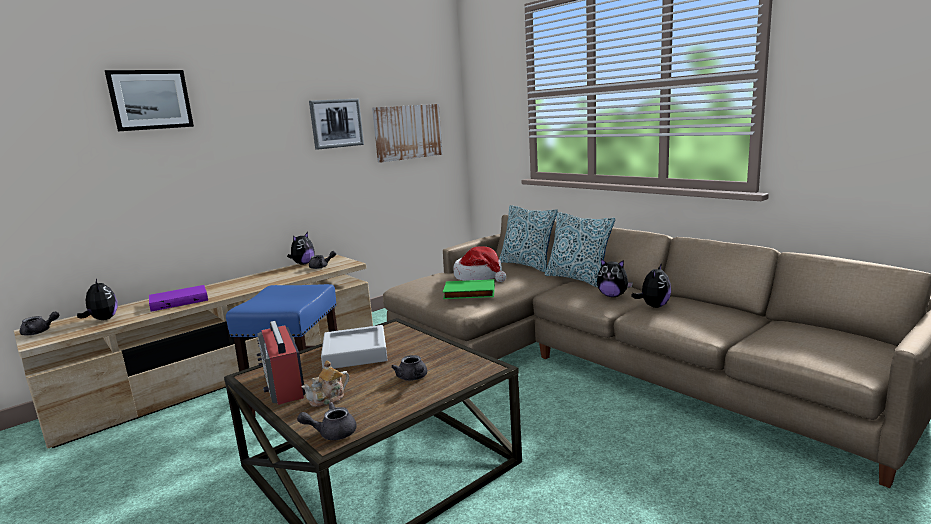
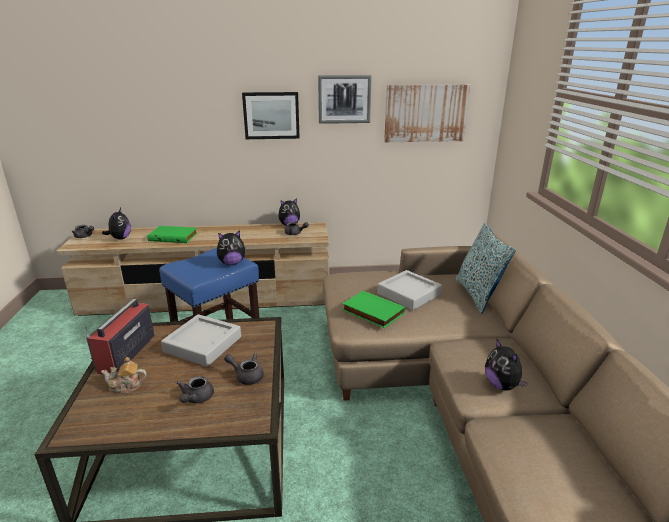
camera: 35 degrees right, 10 degrees up
(150, 100) = (177, 69): picture -> picture (271, 115)
(179, 301) = (174, 236): purple book -> green book
(332, 433) = (79, 427): grey teapot -> grey teapot (246, 376)
(479, 277) = (409, 294): hat -> grey tray
(578, 279) = (500, 340): pillow -> none
(653, 306) = (524, 428): plush toy -> plush toy (232, 263)

